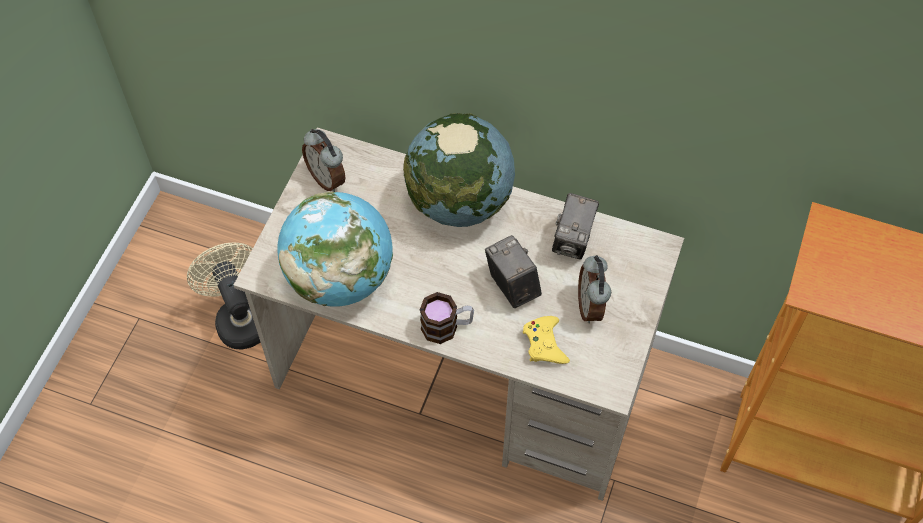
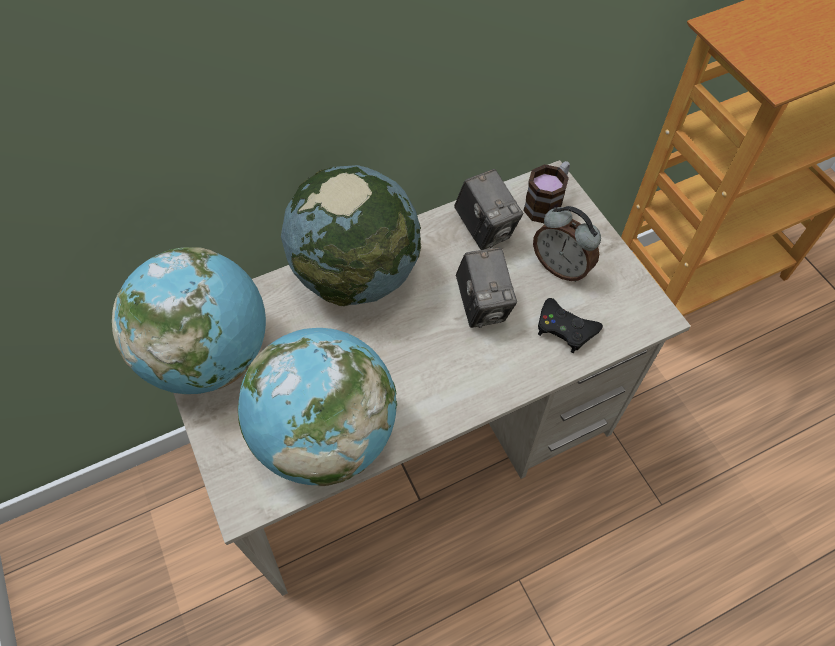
camera: 45 degrees left, 0 degrees up
(240, 317) = (188, 566): beige fan -> none
(327, 178) = (211, 355): alarm clock -> globe
(447, 327) = (473, 389): mug -> mug (547, 203)
(512, 285) = (483, 305): camera -> camera turned 120 degrees counterclockwise
(544, 344) = (565, 328): yellow game controller -> black game controller

